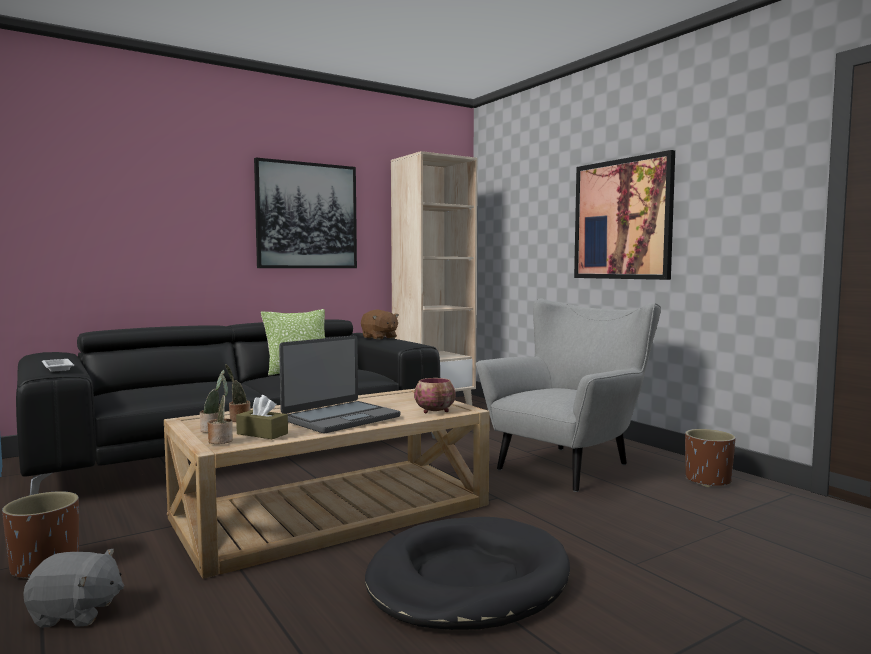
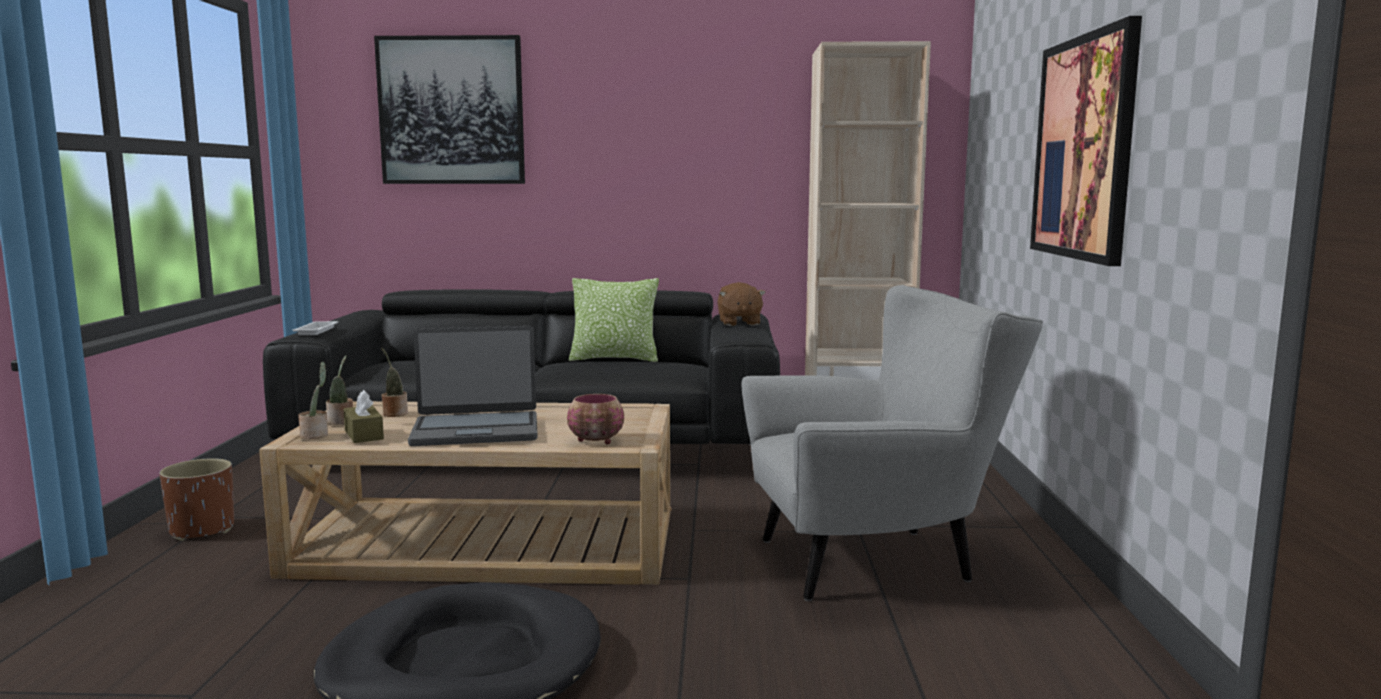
camera: 35 degrees right, 5 degrees up
(76, 613) = (152, 579): grey plush toy -> none
(307, 216) = (678, 146): picture -> picture (451, 111)
(708, 480) = (1060, 645): brown planter -> none

